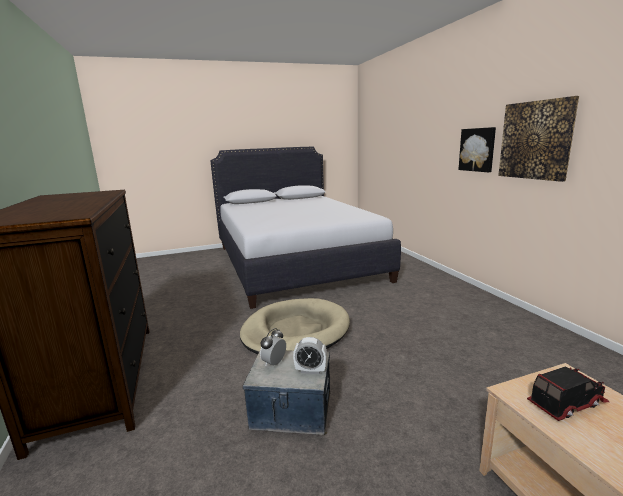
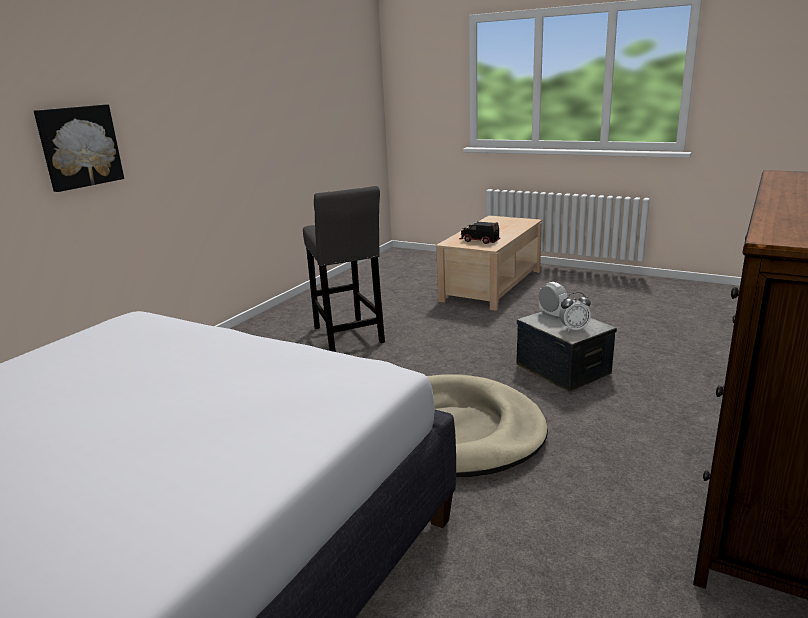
camera: 130 degrees left, 5 degrees up
(472, 348) = (348, 337): none -> grey stool
(535, 140) = (169, 120): picture -> none

